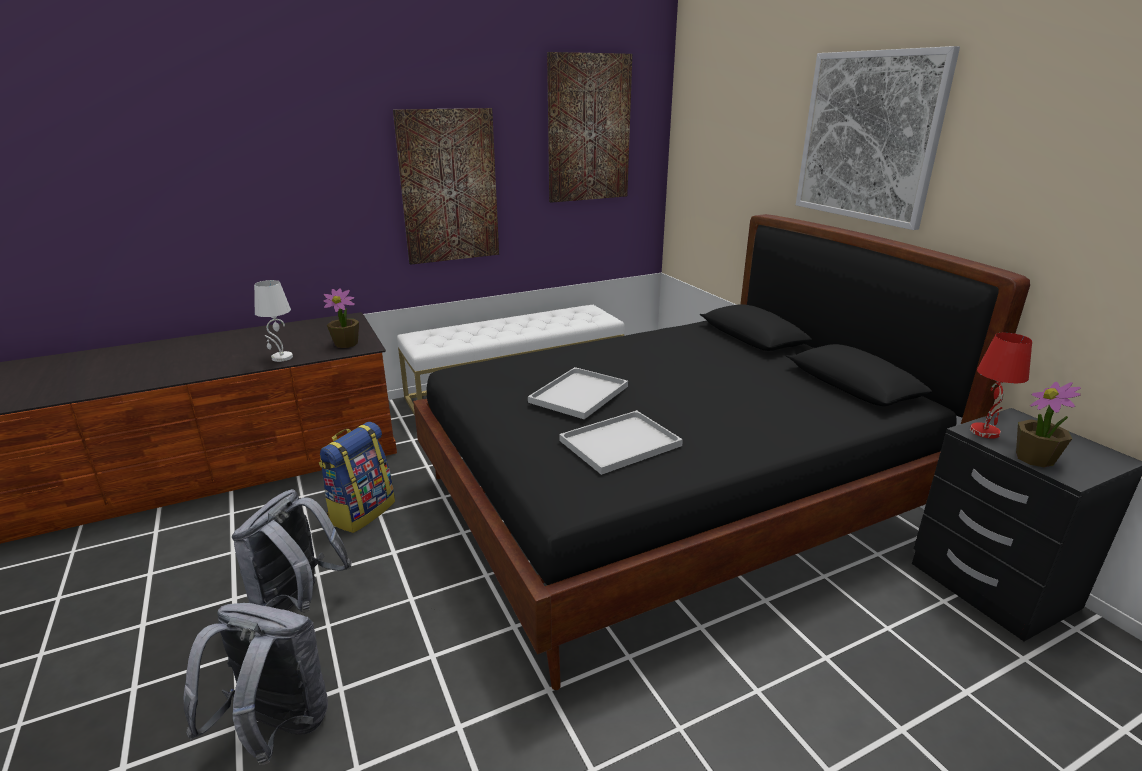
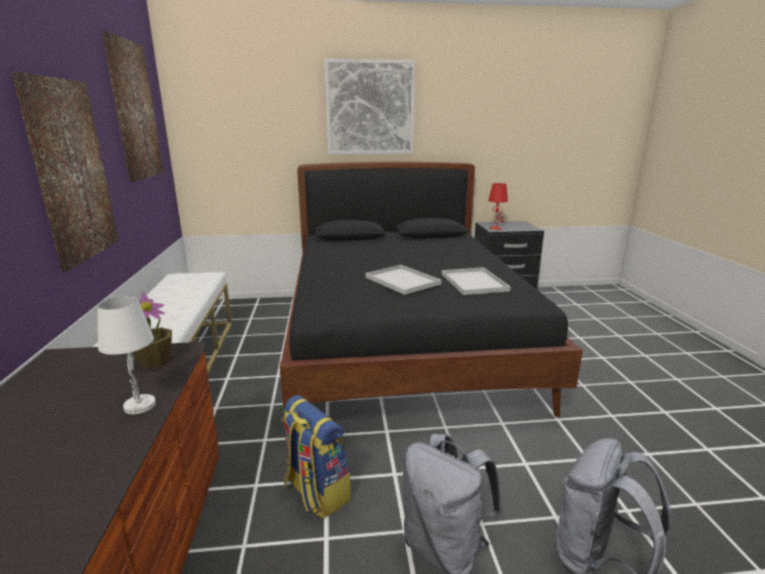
camera: 70 degrees left, 5 degrees down
(1034, 459) = (519, 229): potted plant -> none

